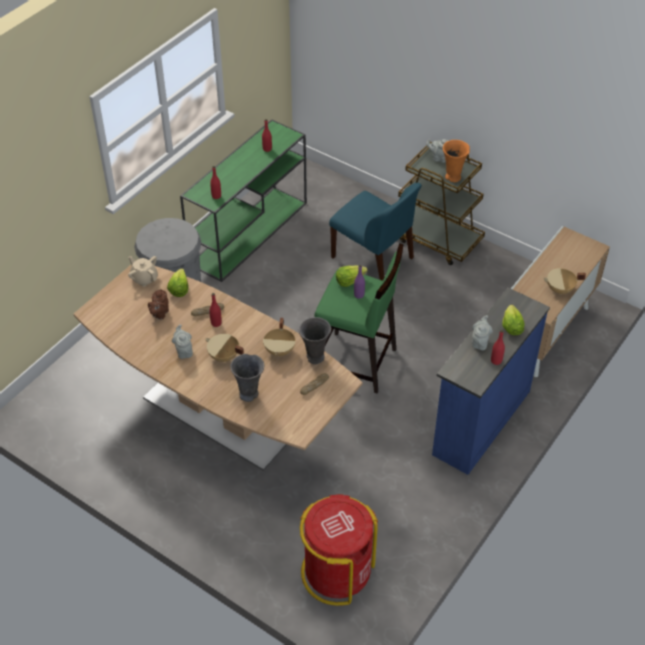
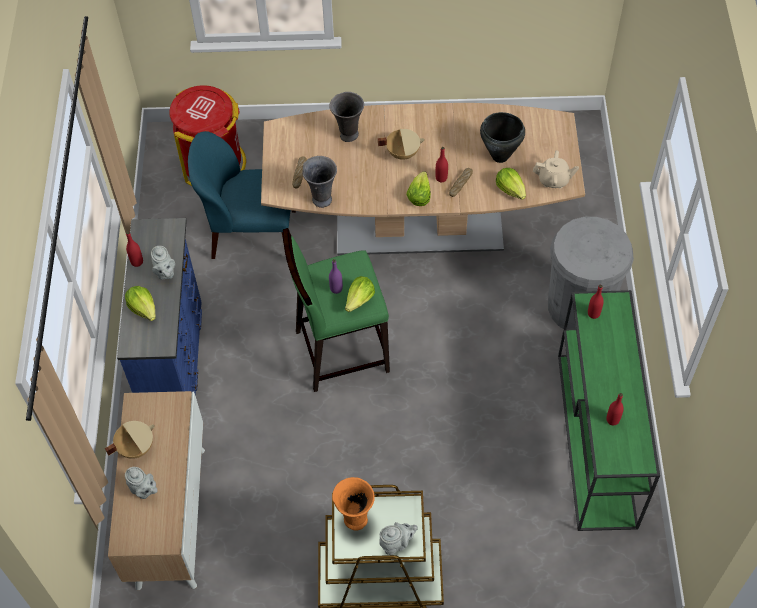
camera: 145 degrees right, 10 degrees up
(159, 314) = (500, 156): brown teapot -> black cooking pot
(184, 351) = (442, 137): grey teapot -> grey teapot (144, 490)
(244, 320) = (419, 195): none -> lettuce
(280, 350) = (359, 187): beige cooking pot -> none
(374, 258) = (428, 497): blue chair -> blue chair (251, 234)

